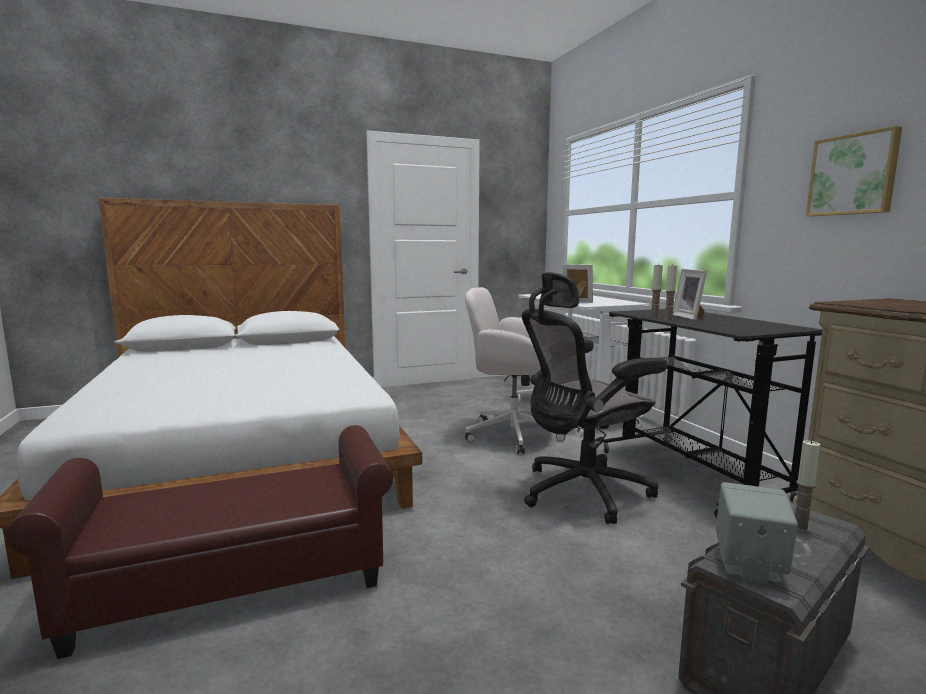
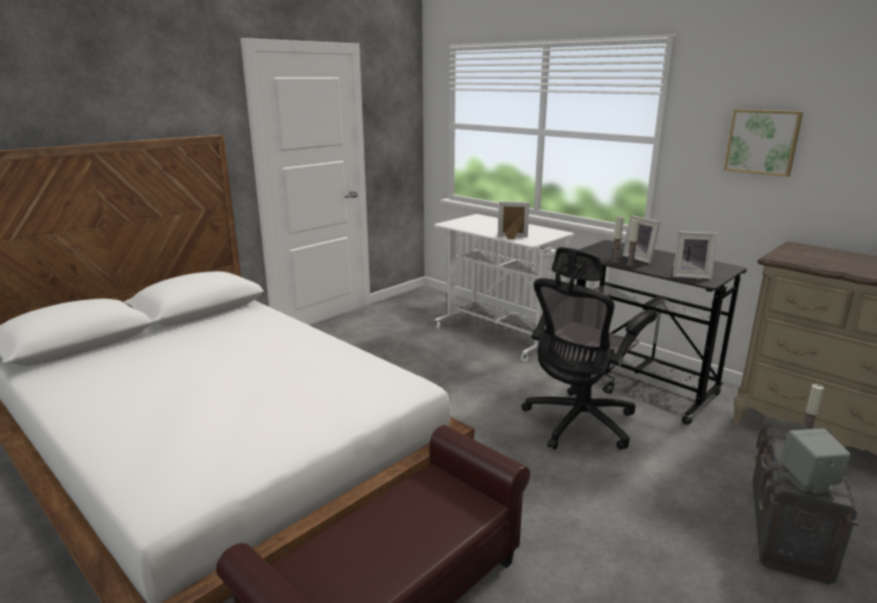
camera: 25 degrees left, 10 degrees up
(513, 435) = (471, 373): white office chair -> none
(728, 328) = (690, 275): none -> picture frame

